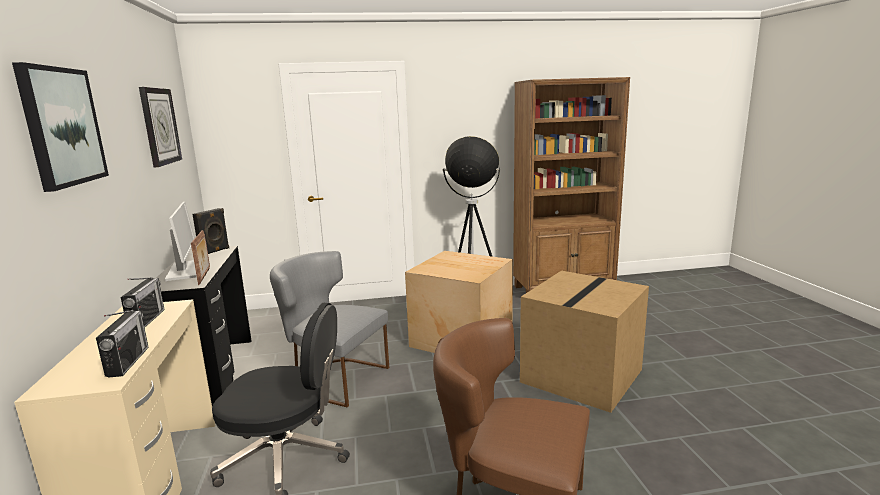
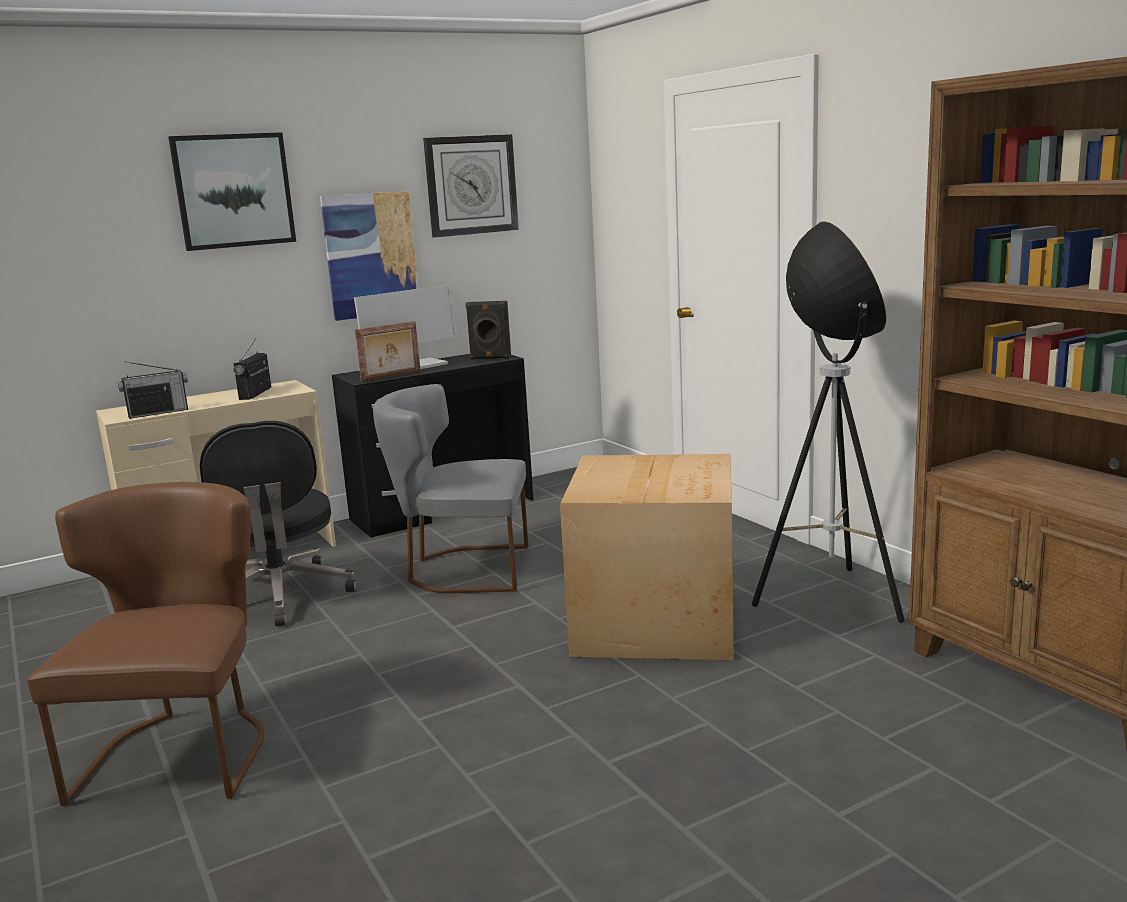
camera: 70 degrees right, 0 degrees up
(134, 184) = (371, 255): none -> picture
(147, 320) = (255, 394): radio -> radio turned 120 degrees clockwise
(334, 378) = (462, 570): grey chair -> grey chair turned 90 degrees counterclockwise
(582, 377) = (579, 763): cardboard box -> none

